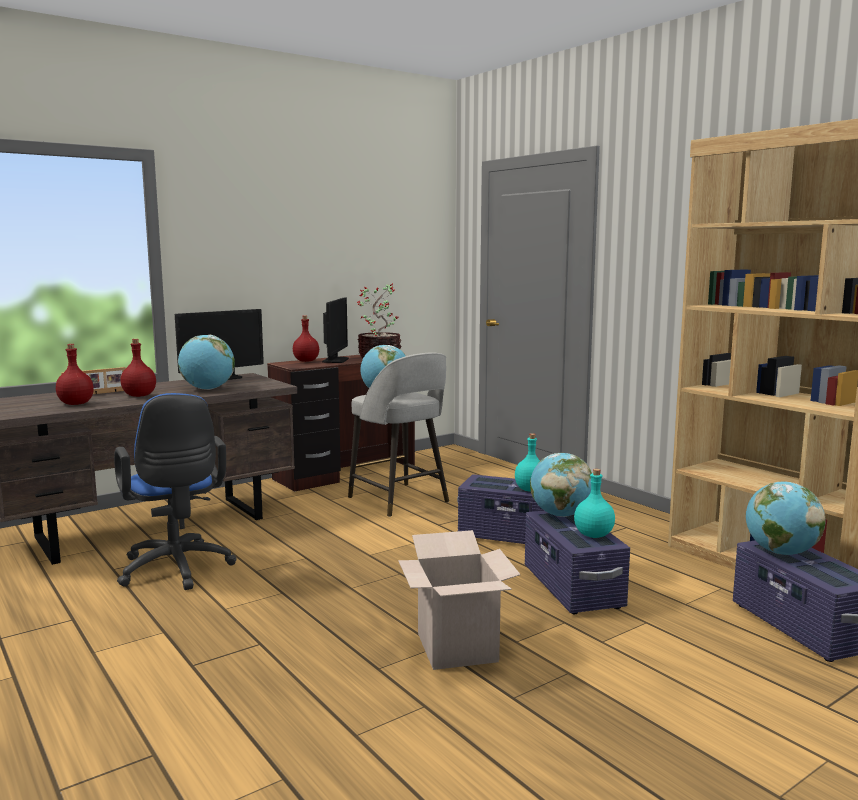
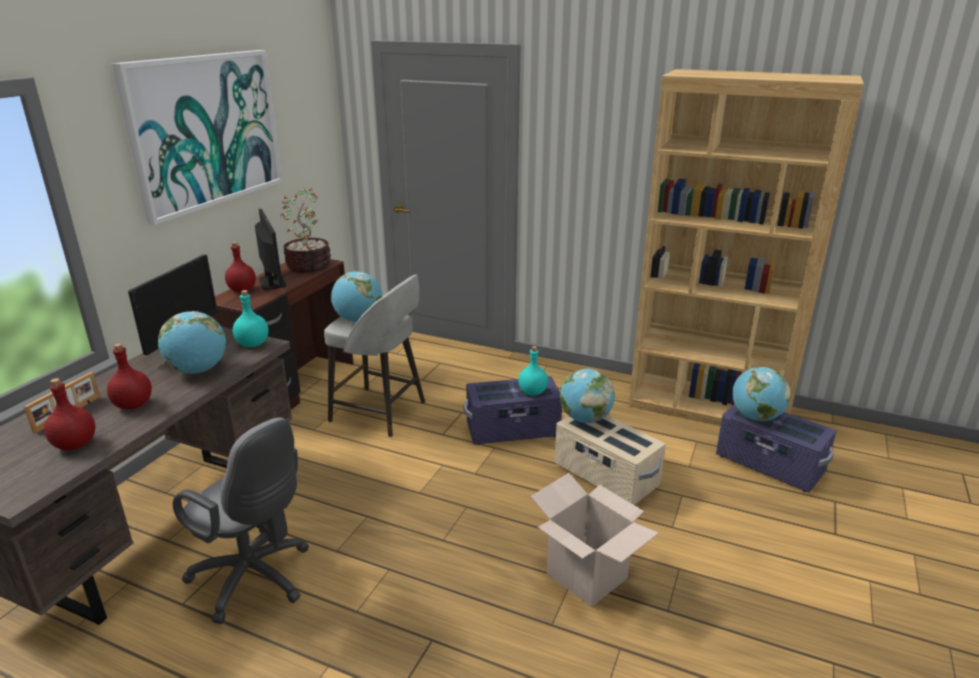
camera: 30 degrees left, 15 degrees up
(177, 570) = (256, 580): blue office chair -> grey office chair
(301, 219) = (206, 131): none -> picture
(572, 587) = (606, 476): purple storage box -> beige storage box
(594, 535) = (630, 437): turquoise bottle -> turquoise bottle (253, 344)

